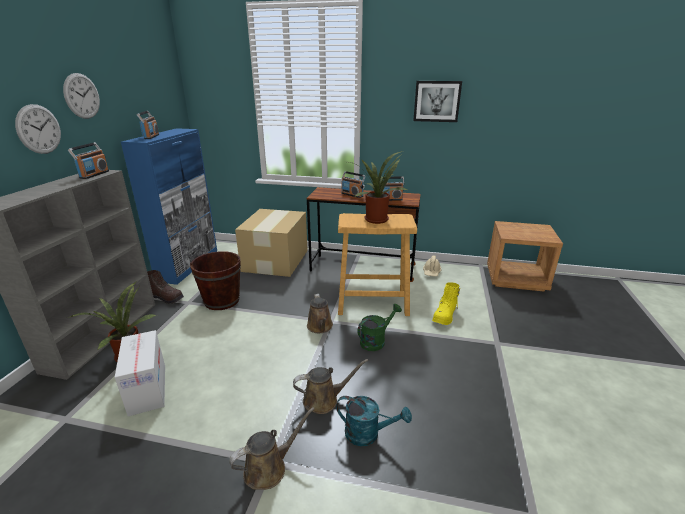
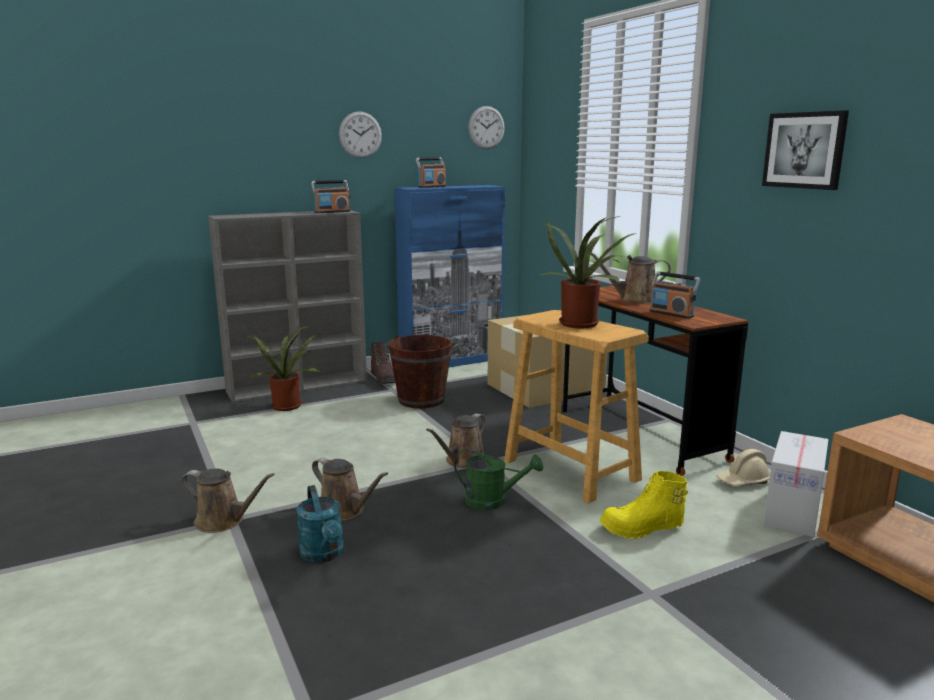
camera: 50 degrees right, 10 degrees down
(39, 129) = (302, 162): wall clock -> wall clock (486, 127)
(147, 389) = (257, 431): cardboard box -> cardboard box (792, 511)
(352, 195) = (634, 300): radio -> brown watering can

